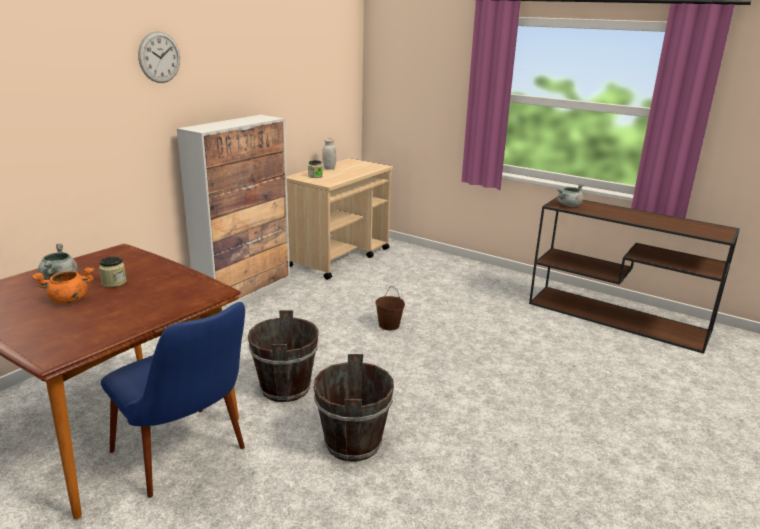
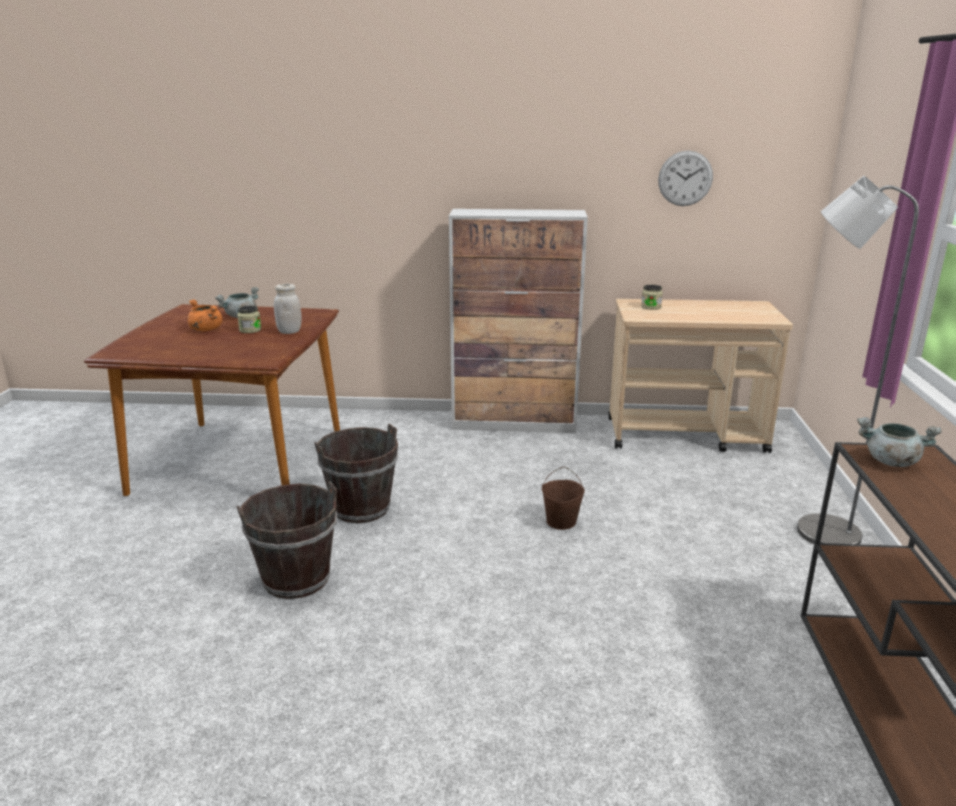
camera: 60 degrees right, 0 degrees up
(159, 57) = (446, 129): wall clock -> wall clock (685, 178)
(189, 460) = (216, 508): blue chair -> none
(329, 168) = (698, 304): white jar -> white jar (289, 332)
(467, 271) = (815, 531): none -> grey floor lamp

